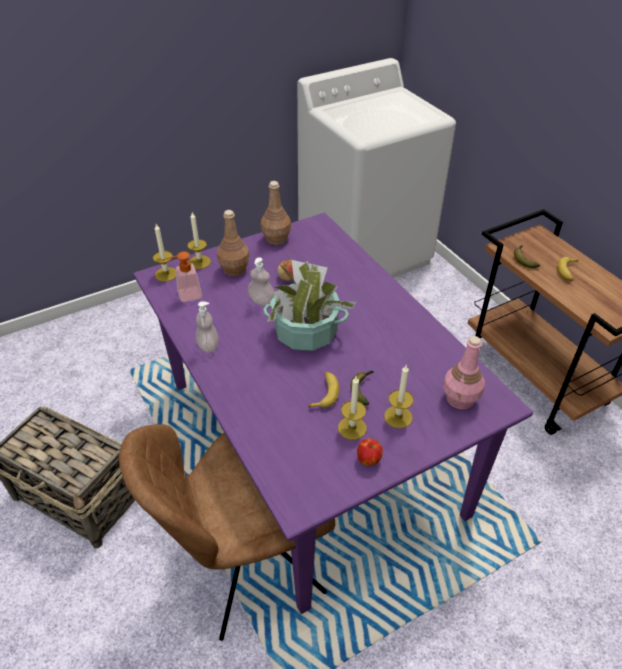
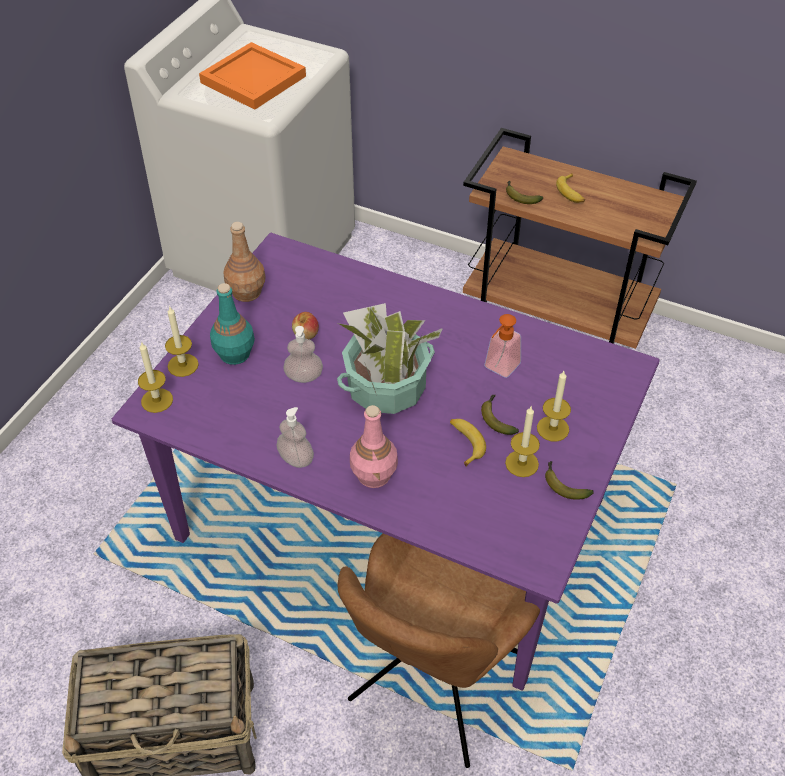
camera: 35 degrees left, 5 degrees up
(185, 296) = (208, 415): soap dispenser -> soap dispenser (498, 369)
(234, 269) = (234, 354): brown bottle -> turquoise bottle
(369, 459) = (563, 485): apple -> banana
(378, 116) = (255, 79): none -> orange tray
(460, 399) = (591, 380): pink bottle -> pink bottle (374, 474)

